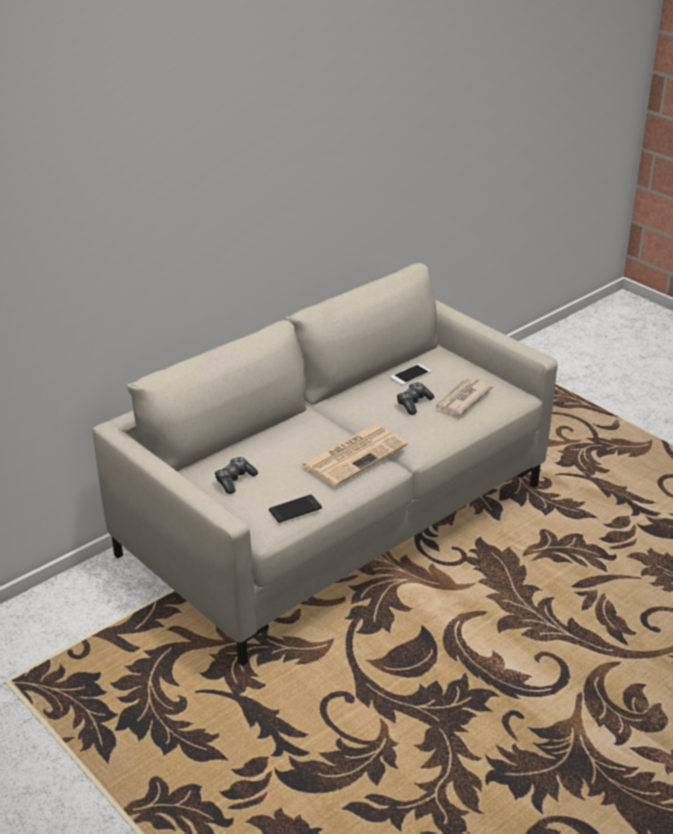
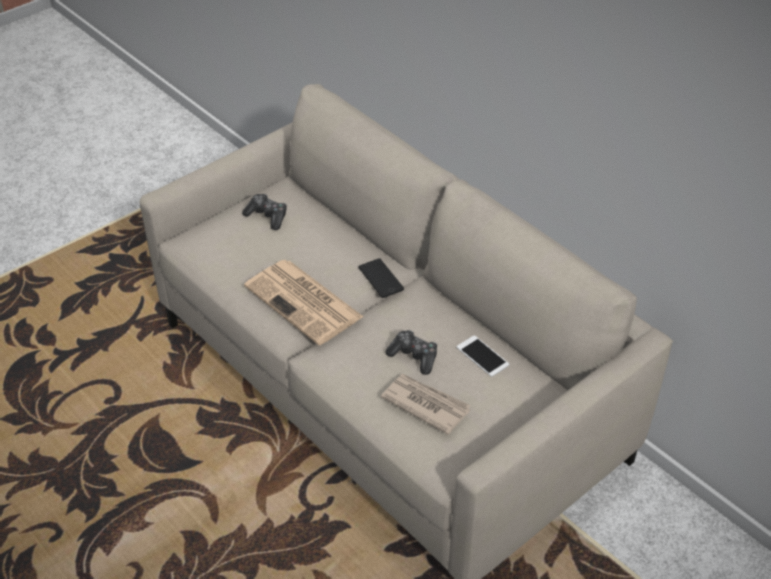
camera: 90 degrees right, 10 degrees up
(295, 509) = (213, 259): phone -> phone (381, 278)

